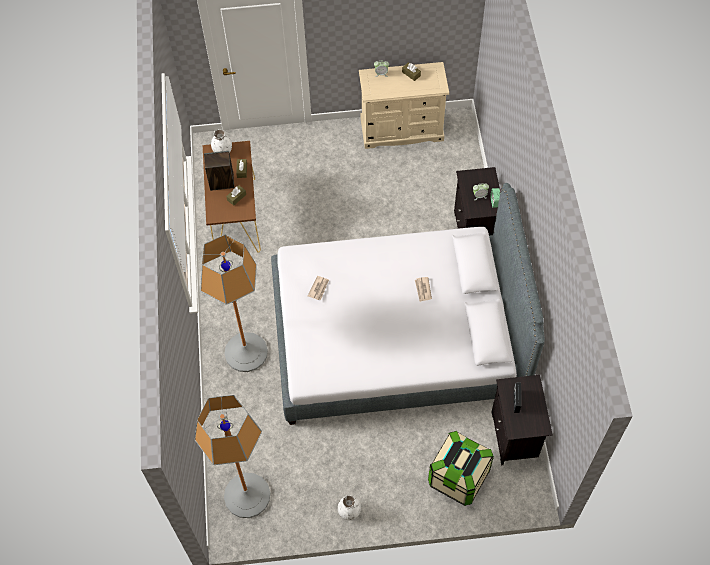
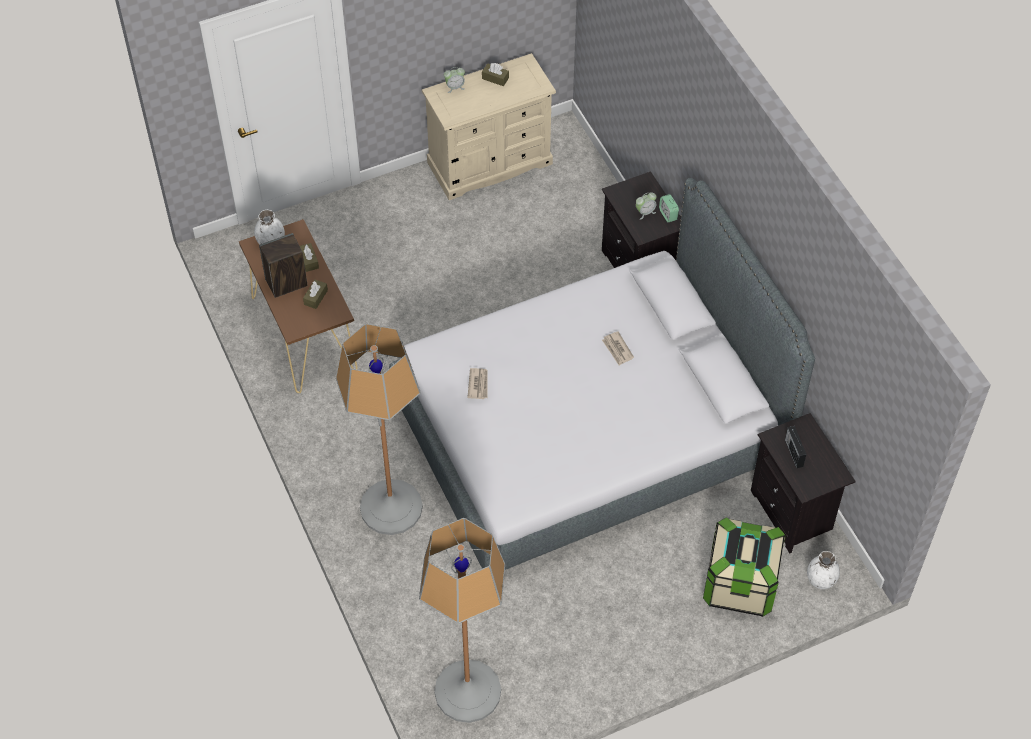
camera: 20 degrees left, 5 degrees down
(349, 512) = (614, 670): white vase -> white vase (821, 580)

